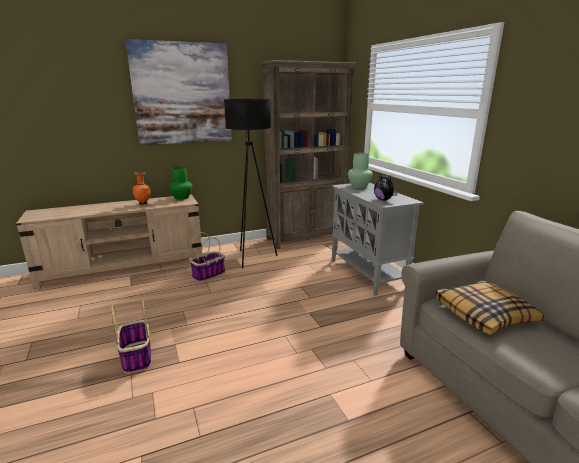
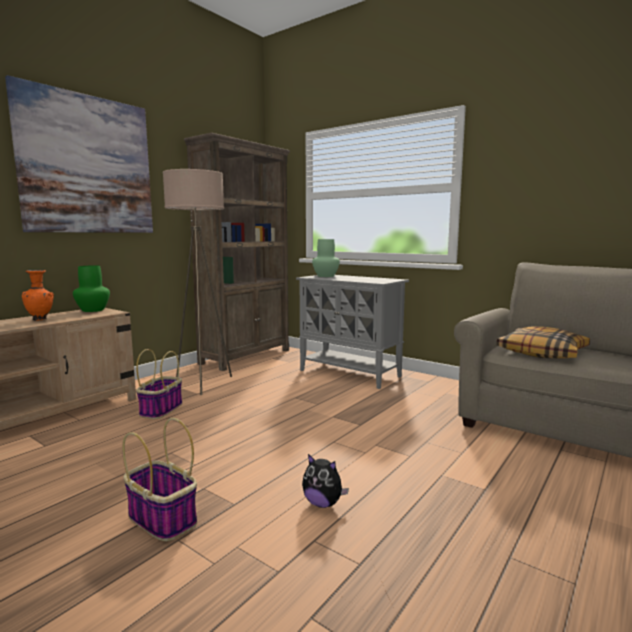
camera: 30 degrees left, 10 degrees down
(253, 258) = (203, 383): black floor lamp -> beige floor lamp
(384, 200) = (372, 280): plush toy -> plush toy (323, 503)

